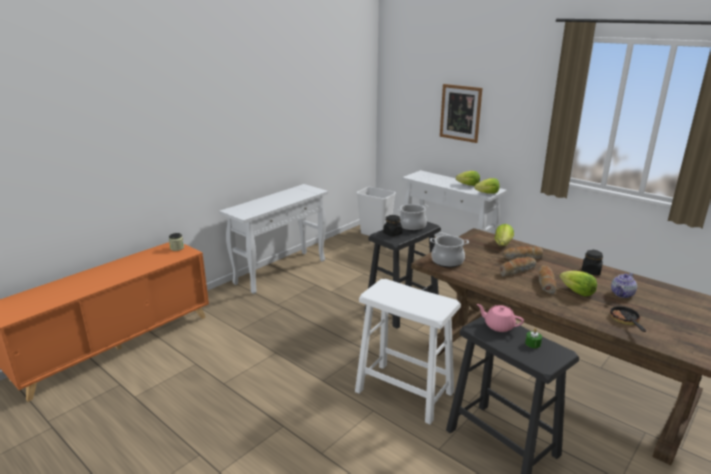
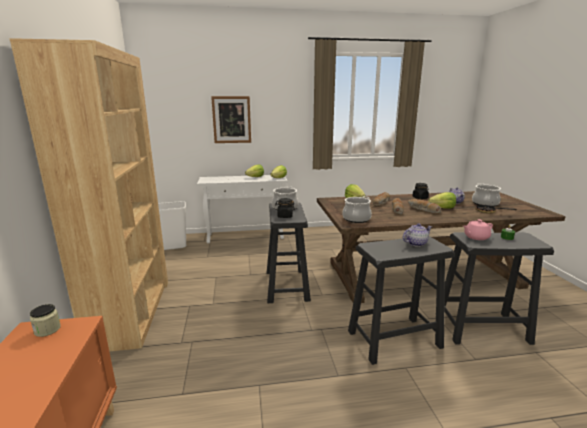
camera: 50 degrees left, 5 degrees down
(281, 271) = (132, 312): white console table -> brown bookcase
(404, 391) = (393, 339): white stool -> black stool
(426, 301) = (416, 243): none -> teapot
(660, 313) = (484, 203): none -> cooking pot

